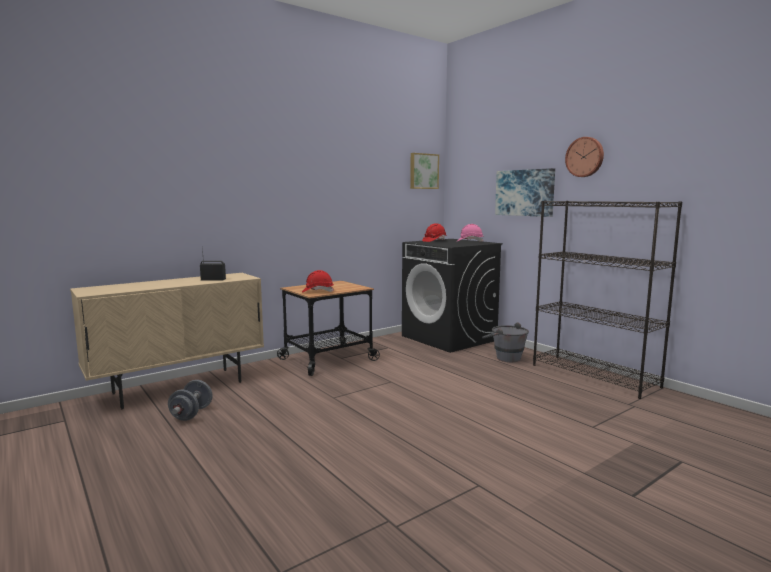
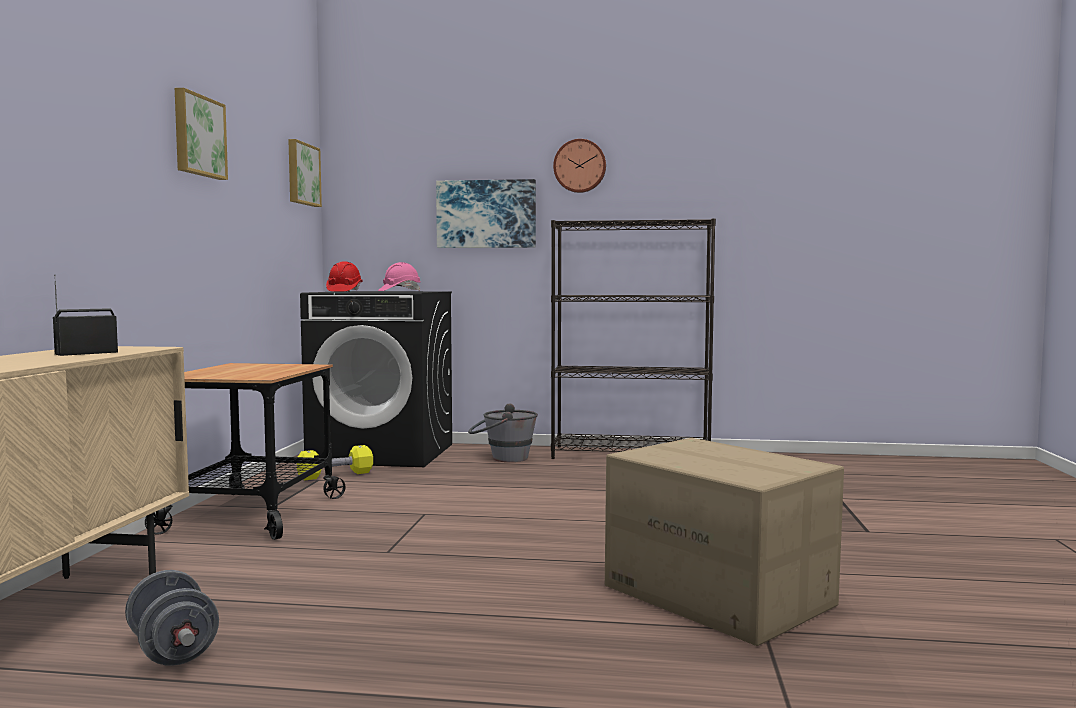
camera: 45 degrees left, 5 degrees down
(317, 291) = (256, 374): red hard hat -> none
(329, 164) = (198, 136): none -> picture
(400, 346) = (335, 475): none -> yellow dumbbell
(416, 489) = (719, 595): none -> cardboard box

